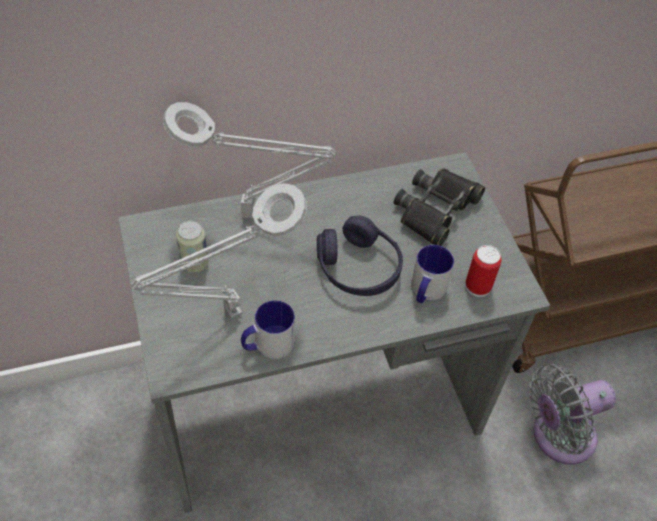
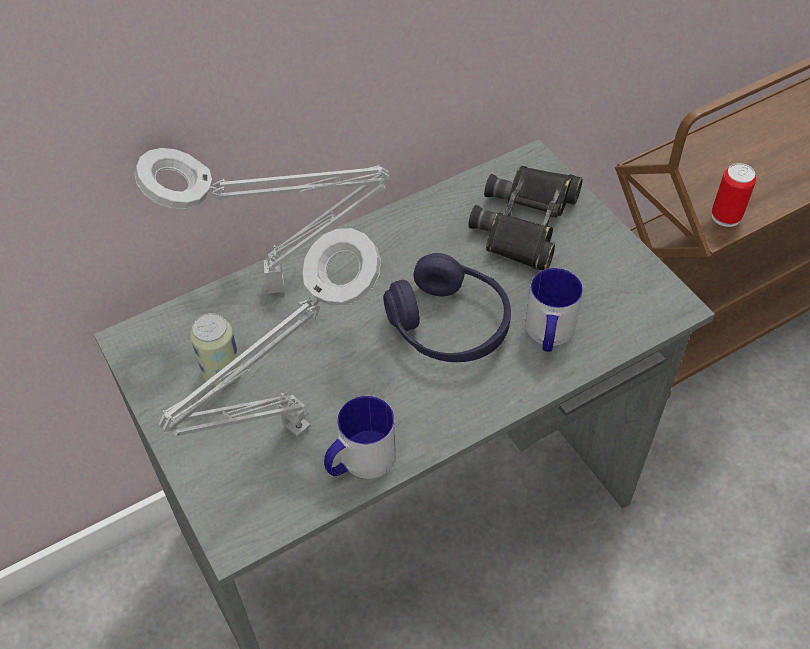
camera: 10 degrees left, 0 degrees up
(478, 286) = (614, 311): can -> can (726, 216)
(557, 437) = (724, 482): grey fan -> none

